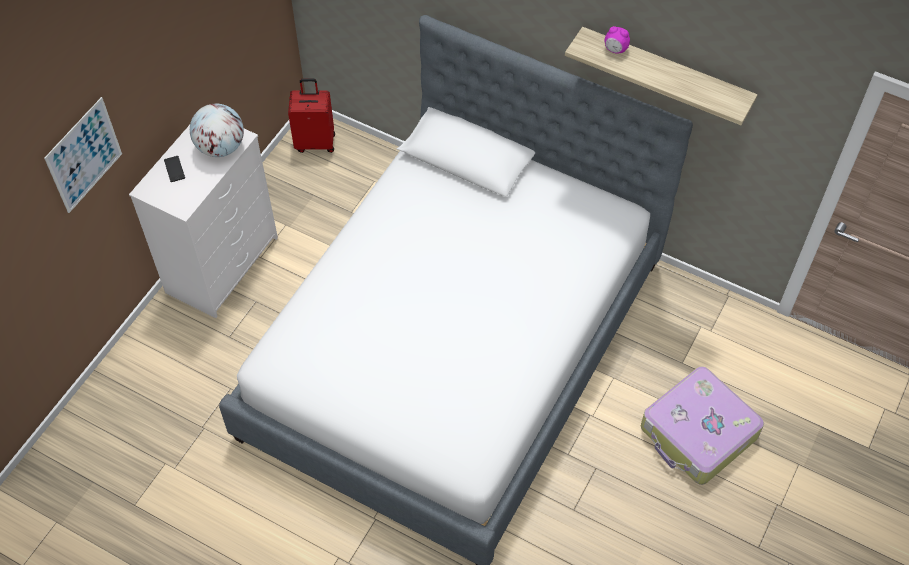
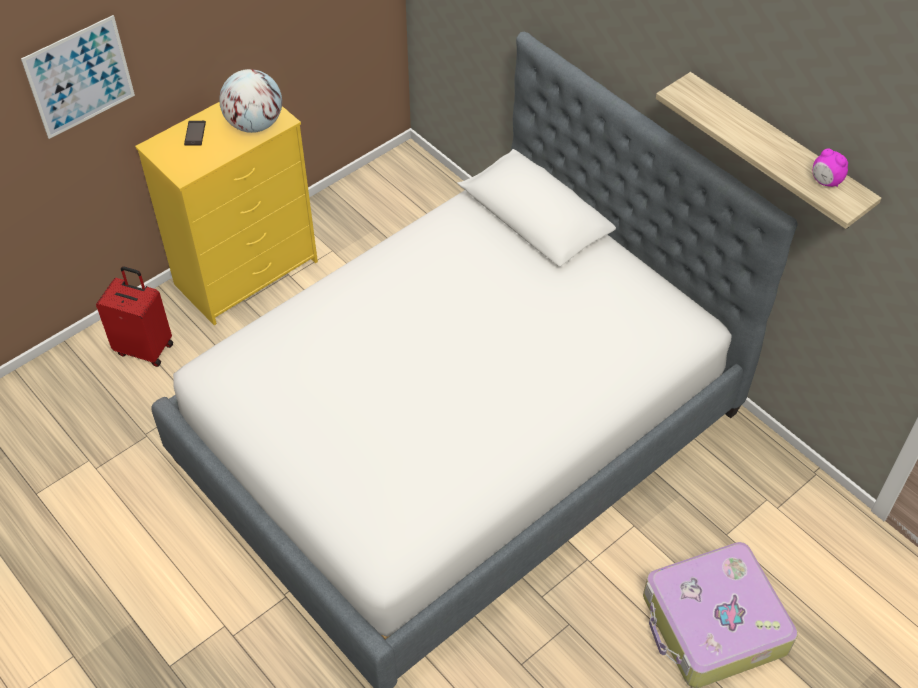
camera: 20 degrees right, 5 degrees down
(223, 264) = (247, 272): white dresser -> yellow dresser
(315, 142) = (403, 175): red suitcase -> red suitcase (145, 348)
(615, 50) = (719, 105): alarm clock -> alarm clock (825, 182)

